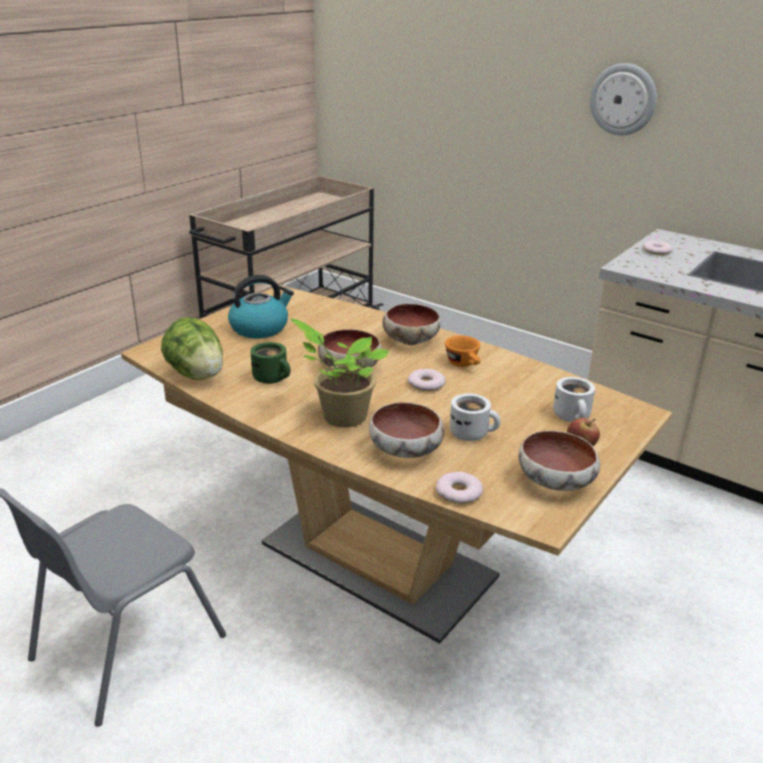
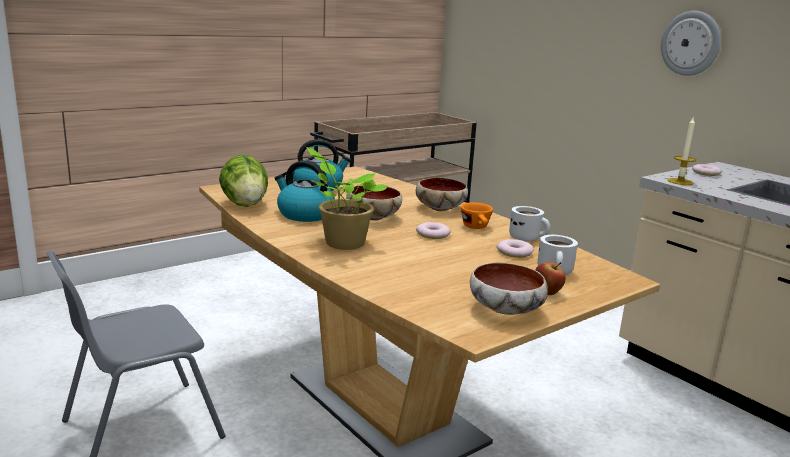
camera: 15 degrees right, 10 degrees down
(273, 378) = (304, 214): green mug -> kettle
(406, 451) = (381, 270): bowl -> none
(458, 492) = (407, 302): donut -> donut (514, 252)
(472, 433) = (450, 269): white mug -> white mug (527, 238)
(640, 270) = (680, 181): none -> candle

